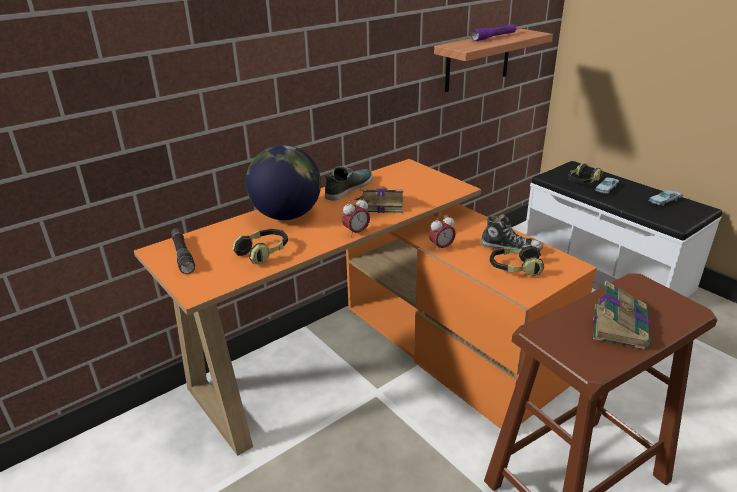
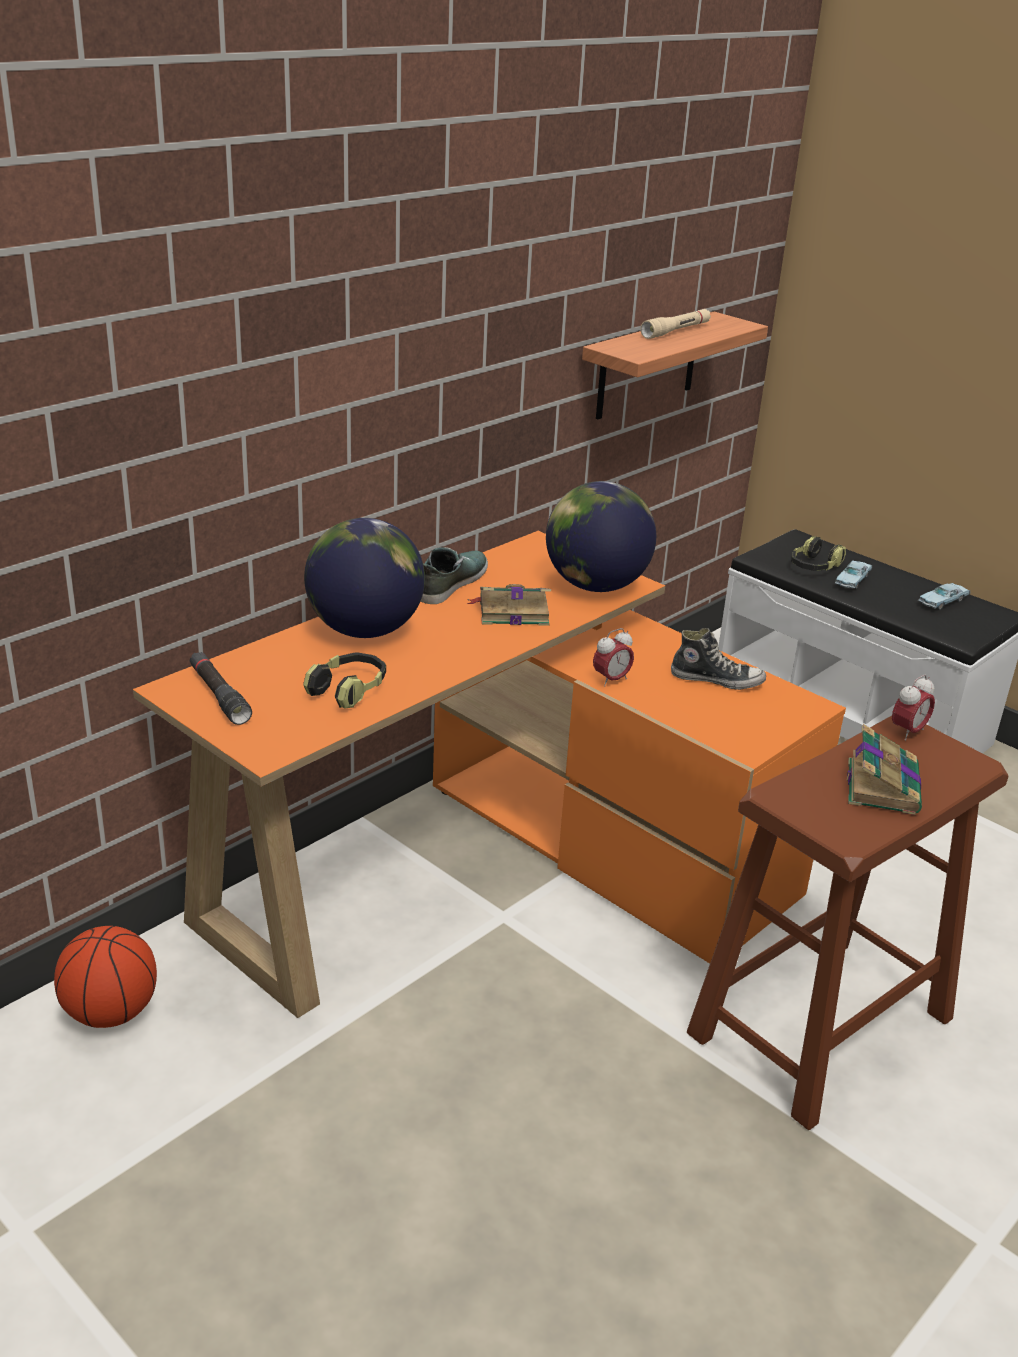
camera: 10 degrees left, 0 degrees up
(129, 446) = (111, 1013): none -> basketball
(356, 232) = (485, 657): alarm clock -> alarm clock (908, 732)
(437, 189) = (595, 585): none -> globe
(494, 37) = (676, 331): purple flashlight -> beige flashlight
(514, 268) = (726, 711): headphones -> none

